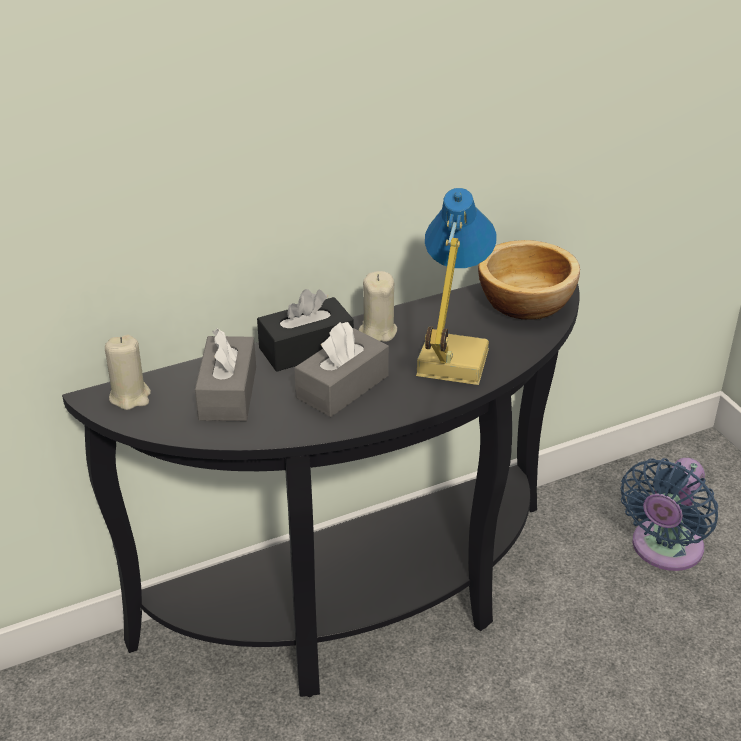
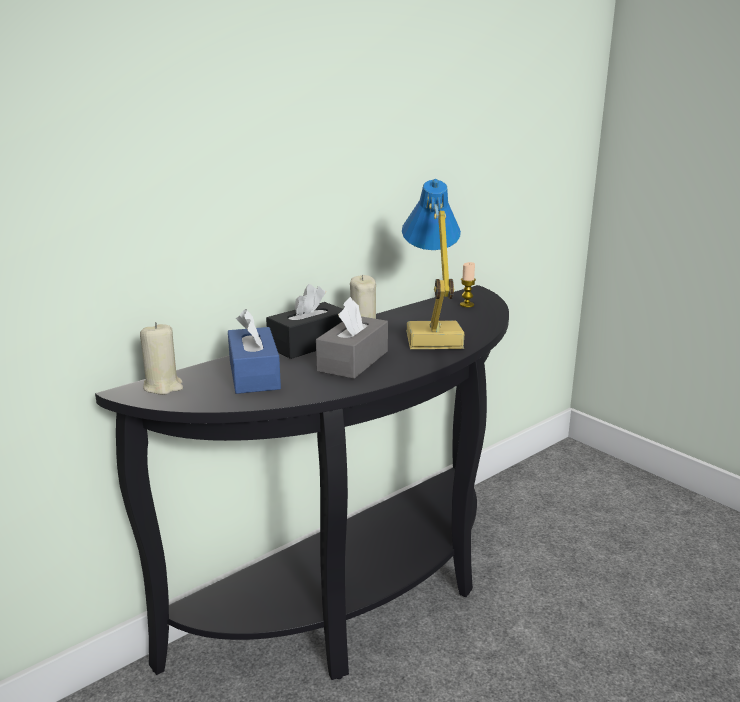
camera: 15 degrees left, 15 degrees down
(228, 393) = (254, 375): grey tissue box -> blue tissue box
(526, 301) = (467, 305): bowl -> candle
(664, 550) = (576, 517): blue fan -> none

